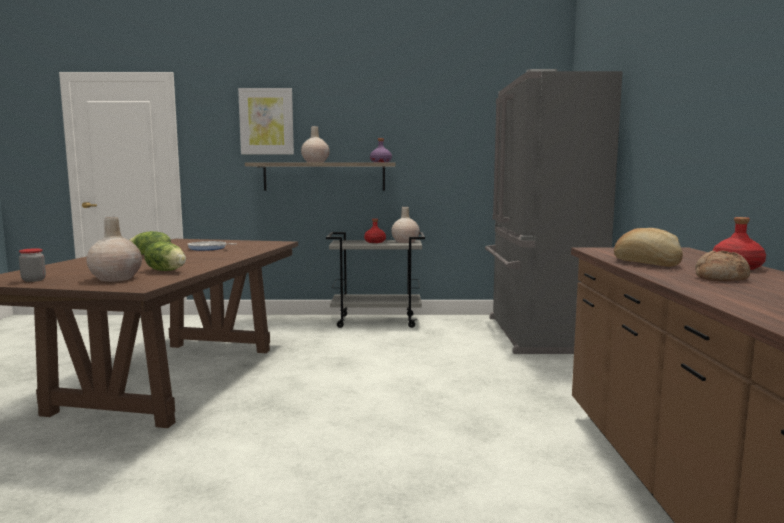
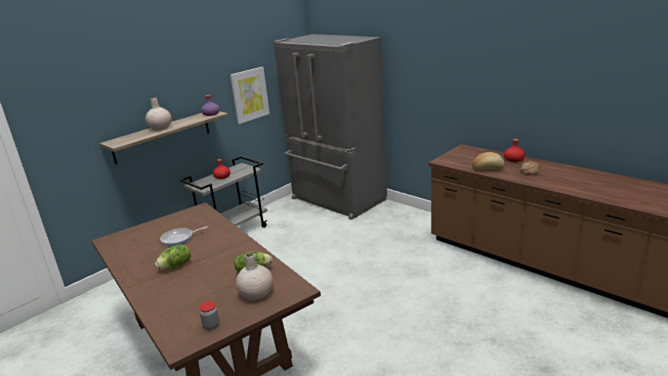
camera: 45 degrees left, 15 degrees up
(266, 121) = (103, 102): picture -> picture (249, 95)
(405, 242) = (240, 168): beige vase -> none

